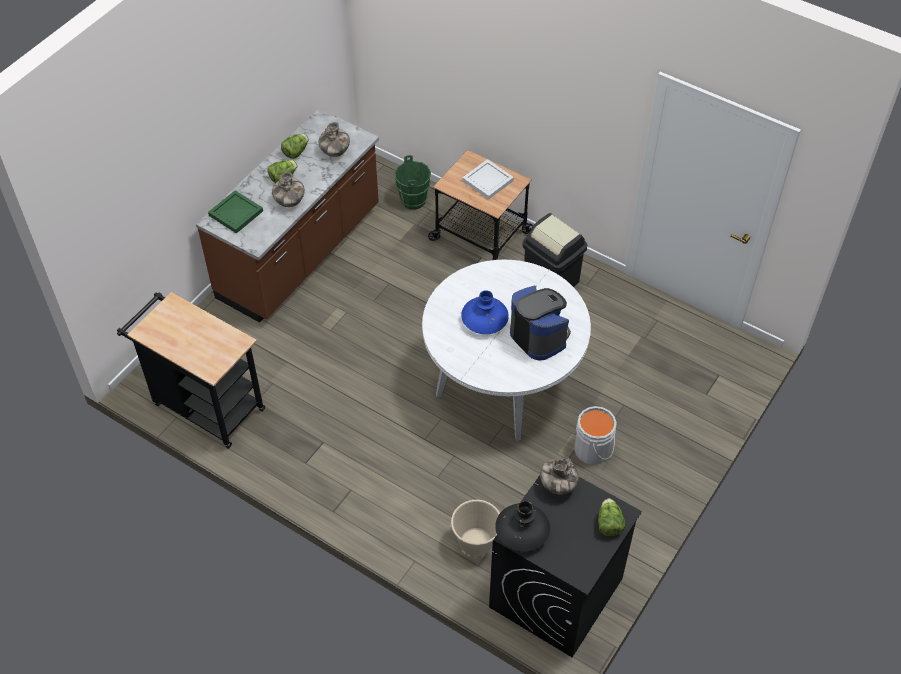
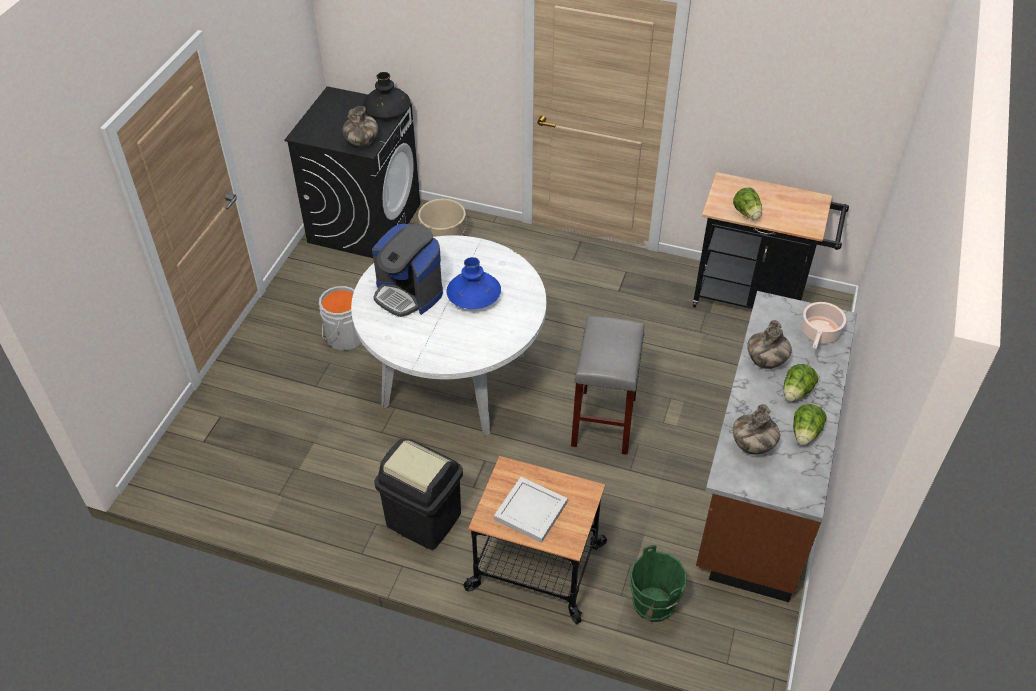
camera: 165 degrees right, 5 degrees down
(237, 213) = (819, 334): green tray -> cooking pot
(392, 322) = (604, 422): none -> grey stool
(609, 524) = (313, 127): lettuce -> lettuce (747, 213)

